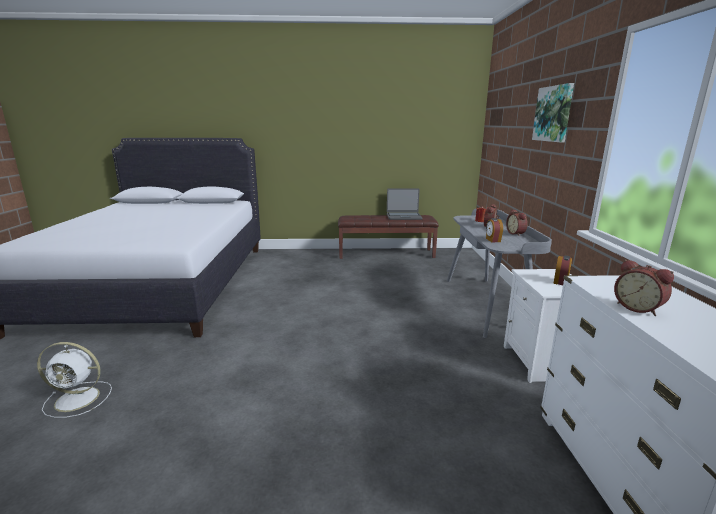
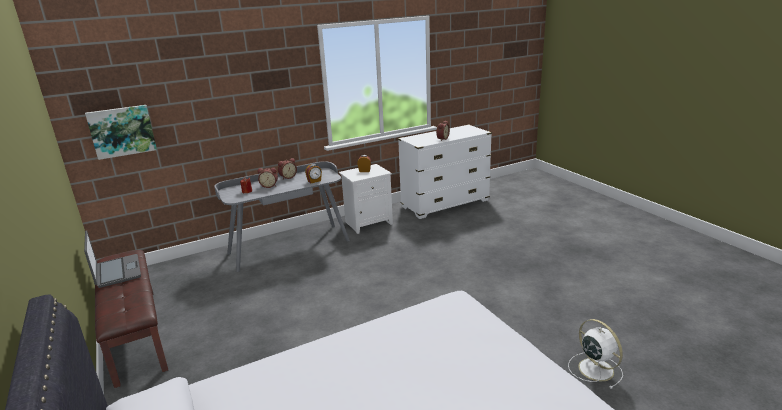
camera: 115 degrees left, 5 degrees up
(553, 114) = (249, 82): picture -> picture (122, 131)

